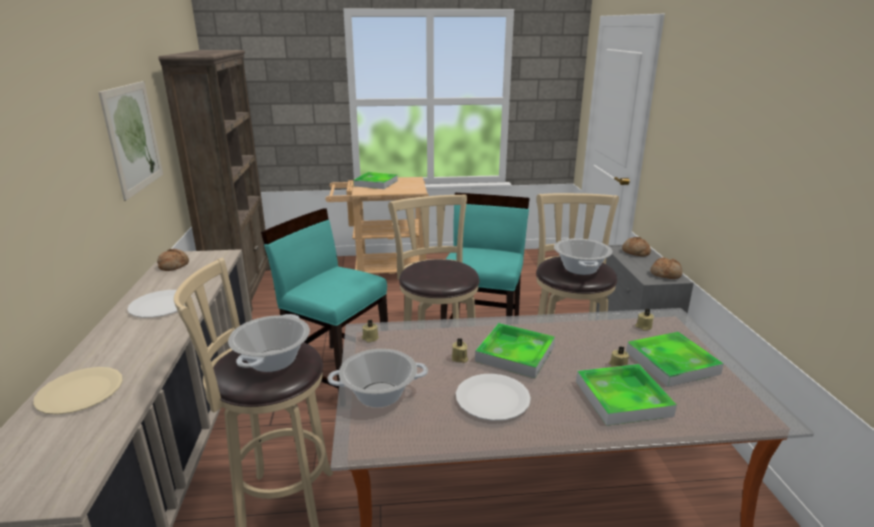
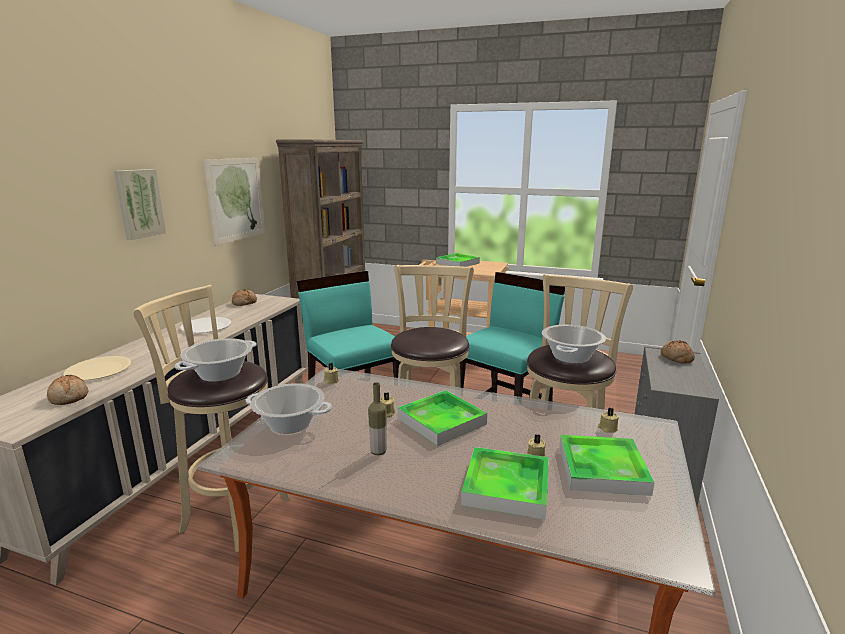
camera: 25 degrees right, 5 degrees down
(49, 162) = (139, 203): none -> picture
(492, 398) = (378, 452): white plate -> bottle
(666, 274) = (690, 384): bread -> bread (69, 397)

